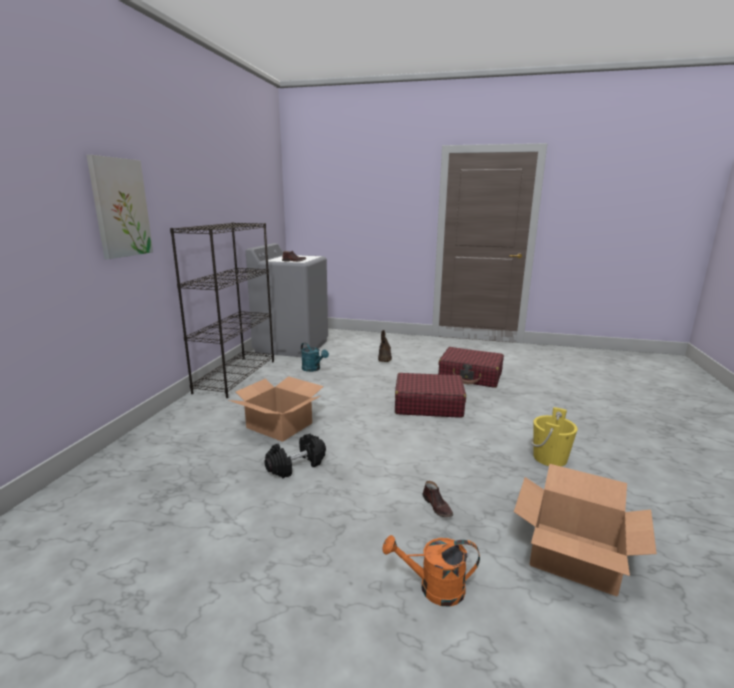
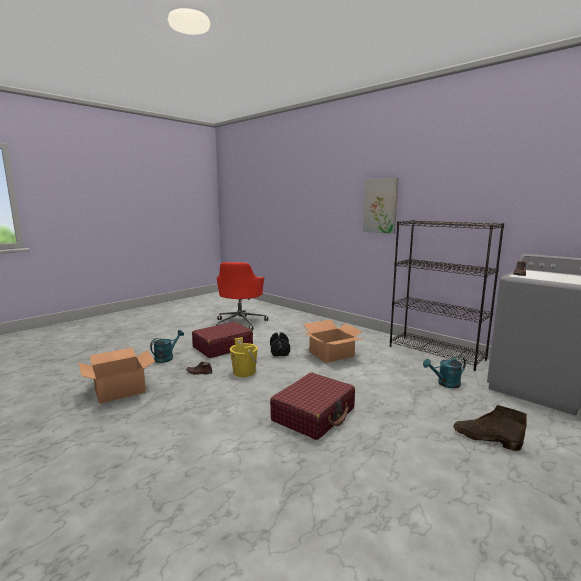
camera: 120 degrees right, 5 degrees down
(119, 597) = (240, 322): none -> red office chair
(433, 588) = (166, 357): orange watering can -> turquoise watering can
(470, 376) = (376, 485): red suitcase -> red suitcase (222, 347)
(550, 458) = (171, 431): yellow bucket -> yellow bucket (244, 372)

